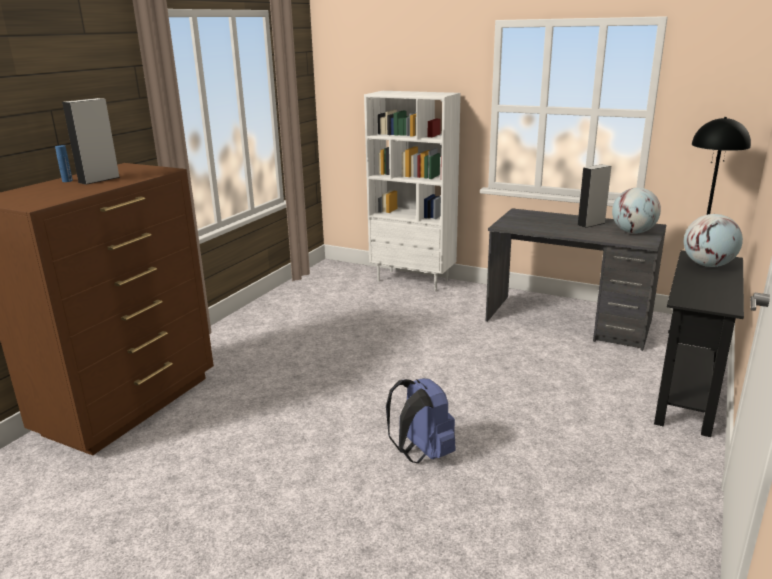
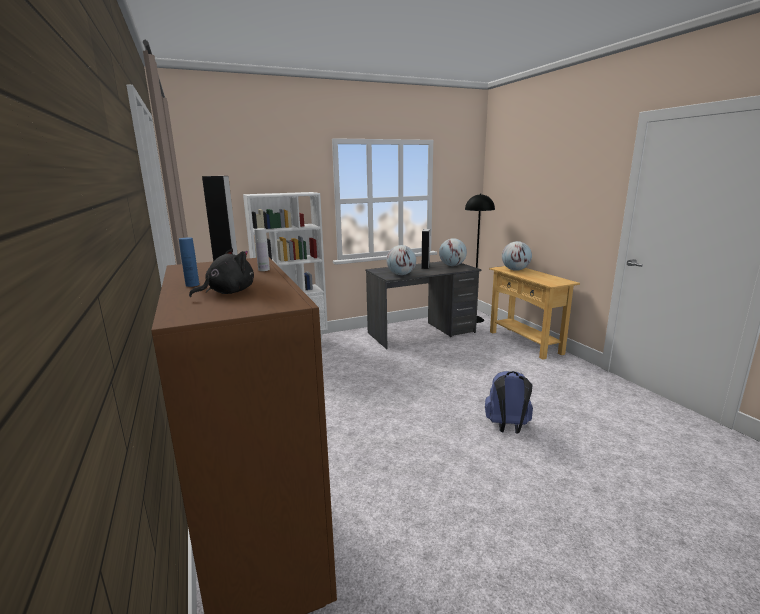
camera: 50 degrees left, 5 degrees down
(51, 191) = (228, 292): none -> black plush toy
(130, 179) = (264, 270): none -> white bottle
(526, 226) = (401, 274): none -> globe
(687, 394) = (525, 342): black console table -> beige console table

